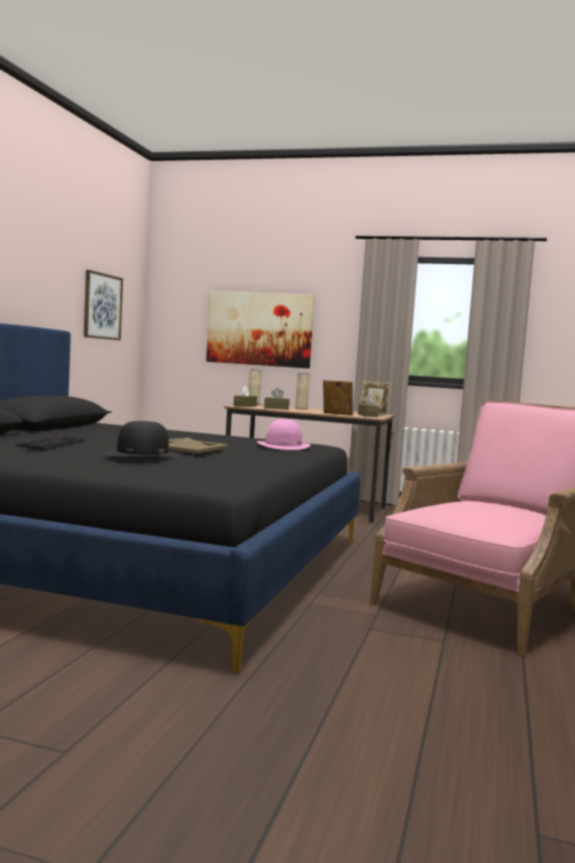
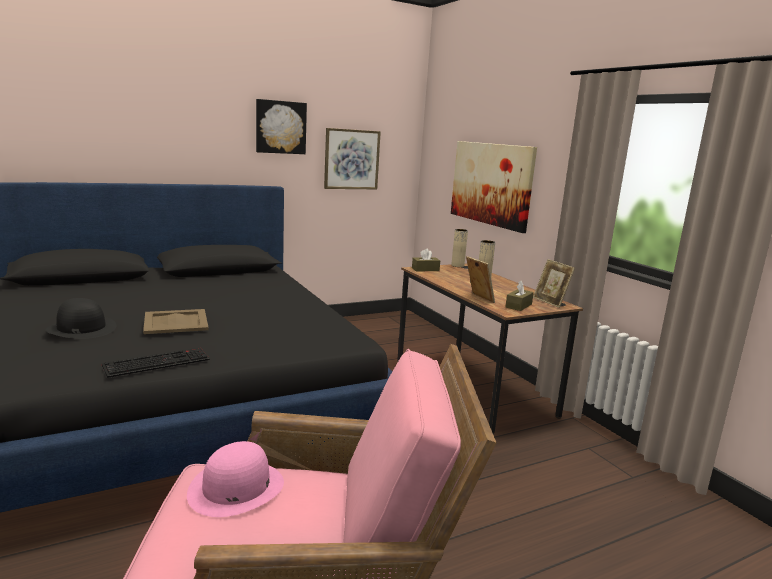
camera: 45 degrees right, 10 degrees up
(51, 443) = (109, 297): keyboard -> keyboard (158, 362)
(54, 264) = (280, 127): none -> picture
(276, 408) = (448, 277): brown tissue box -> none
(283, 446) = (289, 336): pink hat -> pink hat (236, 488)

